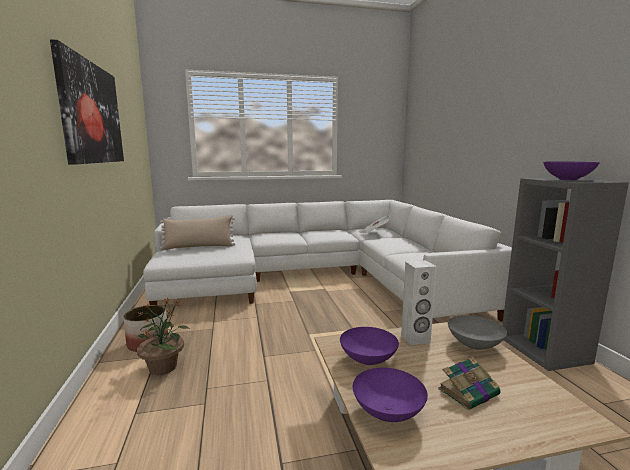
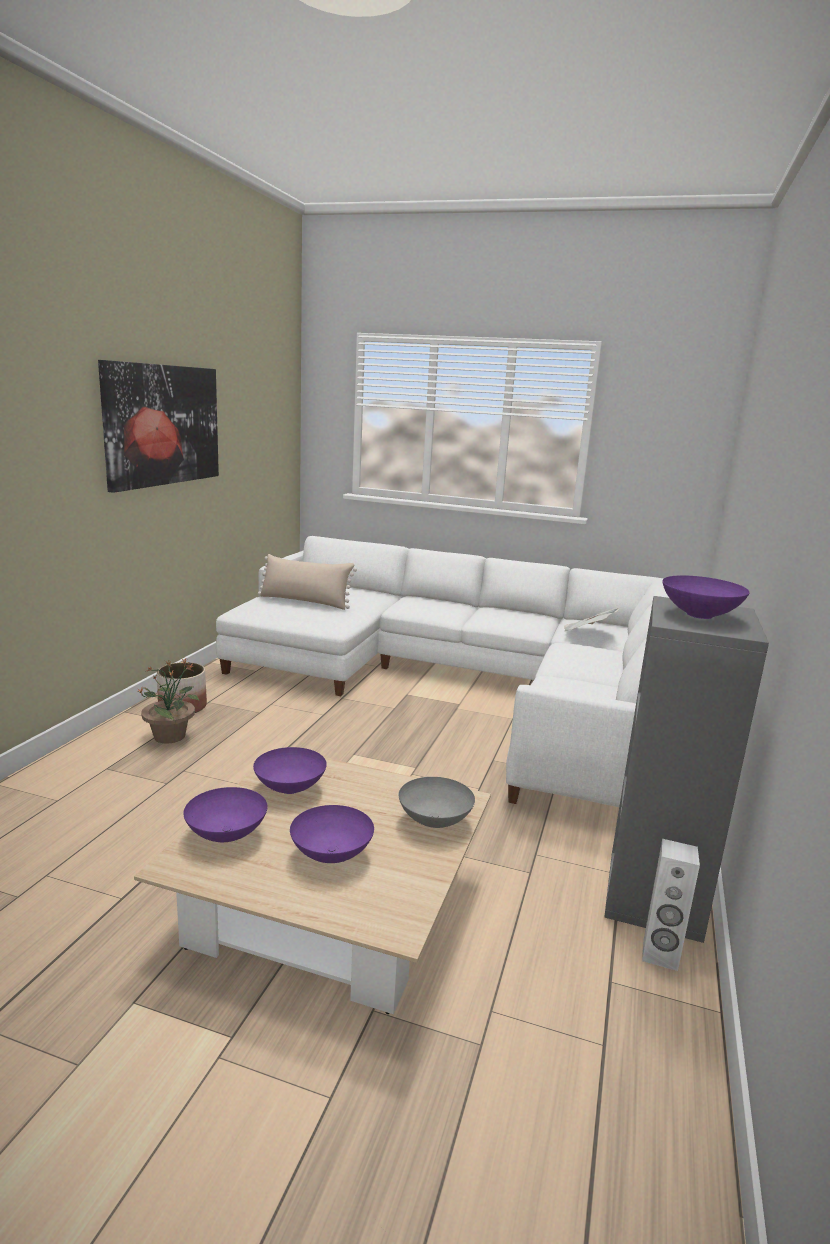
camera: 30 degrees right, 5 degrees up
(415, 339) = (379, 789): white speaker -> white speaker (660, 955)
(469, 392) = (333, 854): book -> purple bowl

